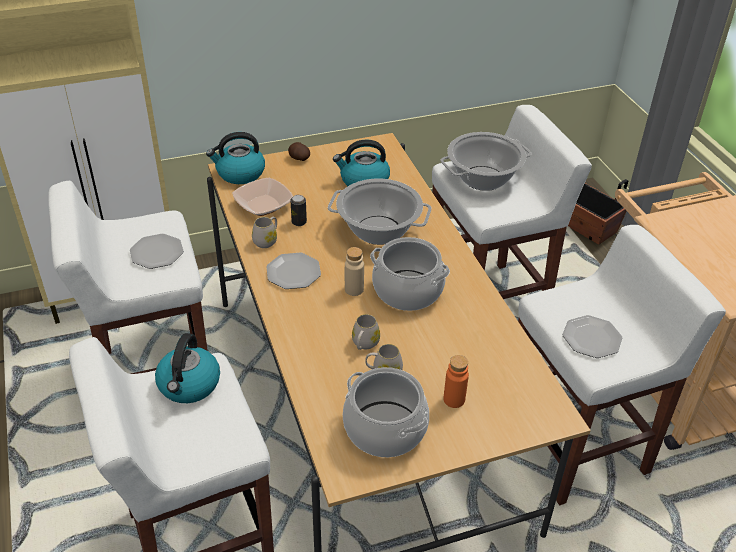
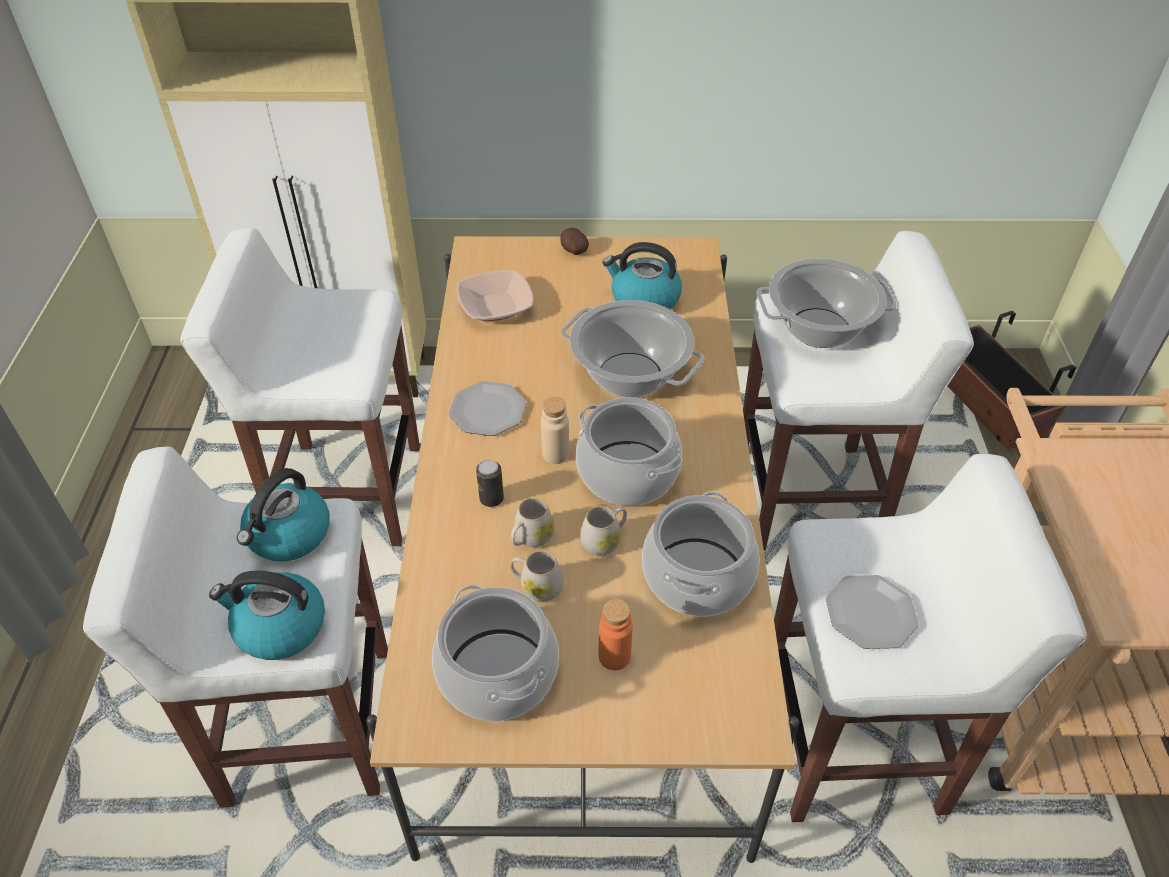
camera: 20 degrees right, 5 degrees up
(156, 253) = (338, 343): plate -> none
(239, 173) = (487, 257): kettle -> kettle (279, 627)
(267, 240) = (476, 357): white mug -> white mug (604, 540)
(299, 222) = (530, 340): can -> can (491, 499)
(483, 341) = (698, 577): none -> cooking pot

